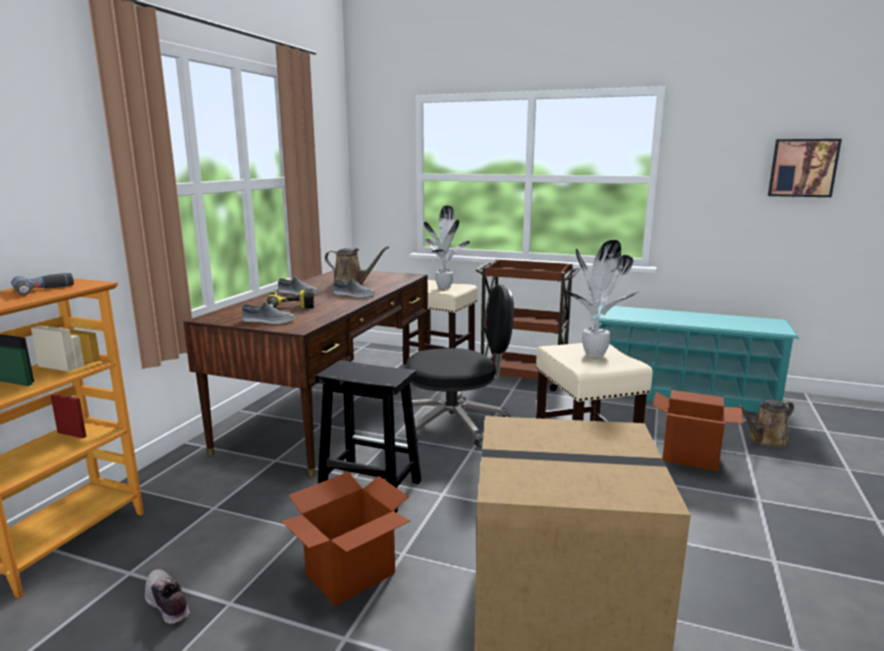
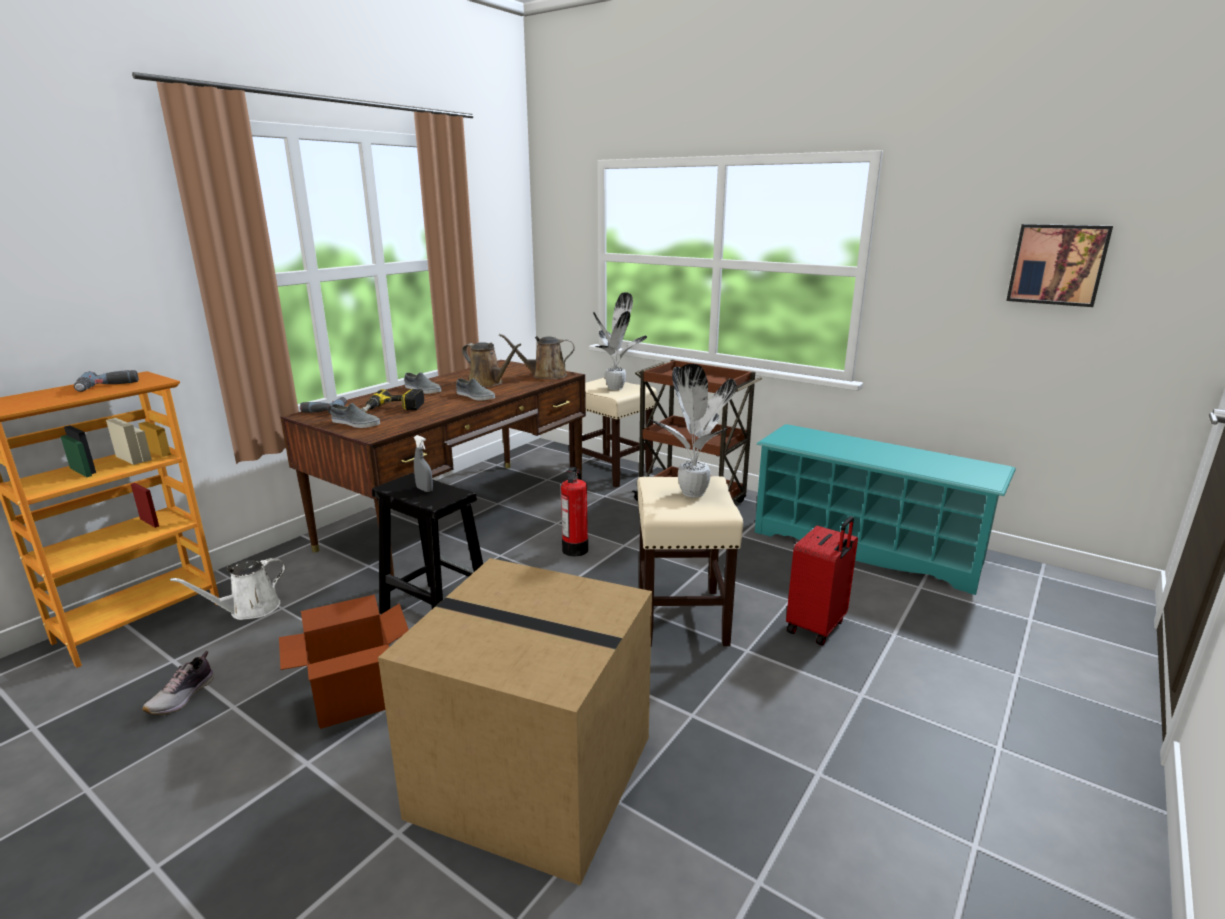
camera: 15 degrees right, 5 degrees up
(167, 603) = (183, 696): shoe -> shoe turned 135 degrees counterclockwise
(180, 514) = (250, 610): none -> white watering can
(222, 313) = (324, 410): none -> power drill
(366, 372) = (424, 489): none -> grey spray bottle
(456, 424) = (575, 550): black office chair -> fire extinguisher
(690, 457) = (817, 627): cardboard box -> red suitcase
(765, 440) = (933, 620): brown watering can -> brown watering can (545, 375)

